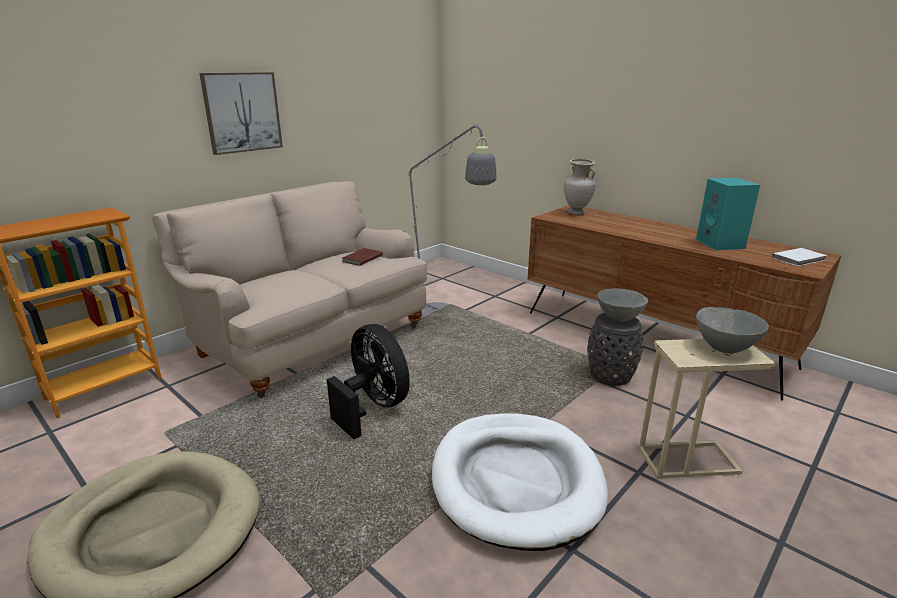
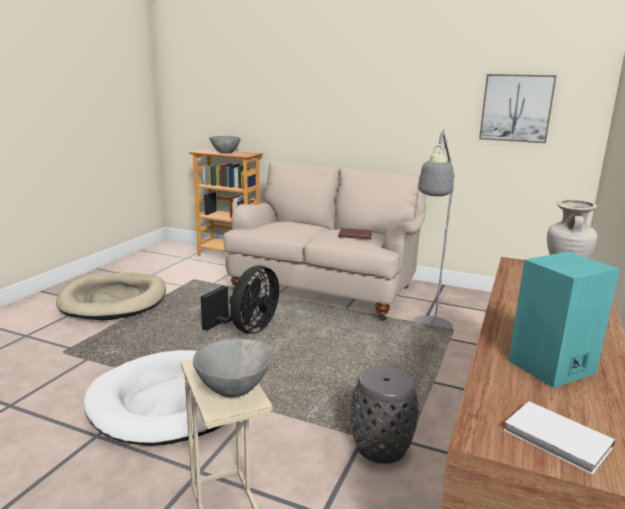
camera: 70 degrees right, 5 degrees down
(242, 112) = (358, 105): picture -> picture (516, 108)
(619, 319) = (390, 379): grey bowl -> grey bowl (225, 153)

